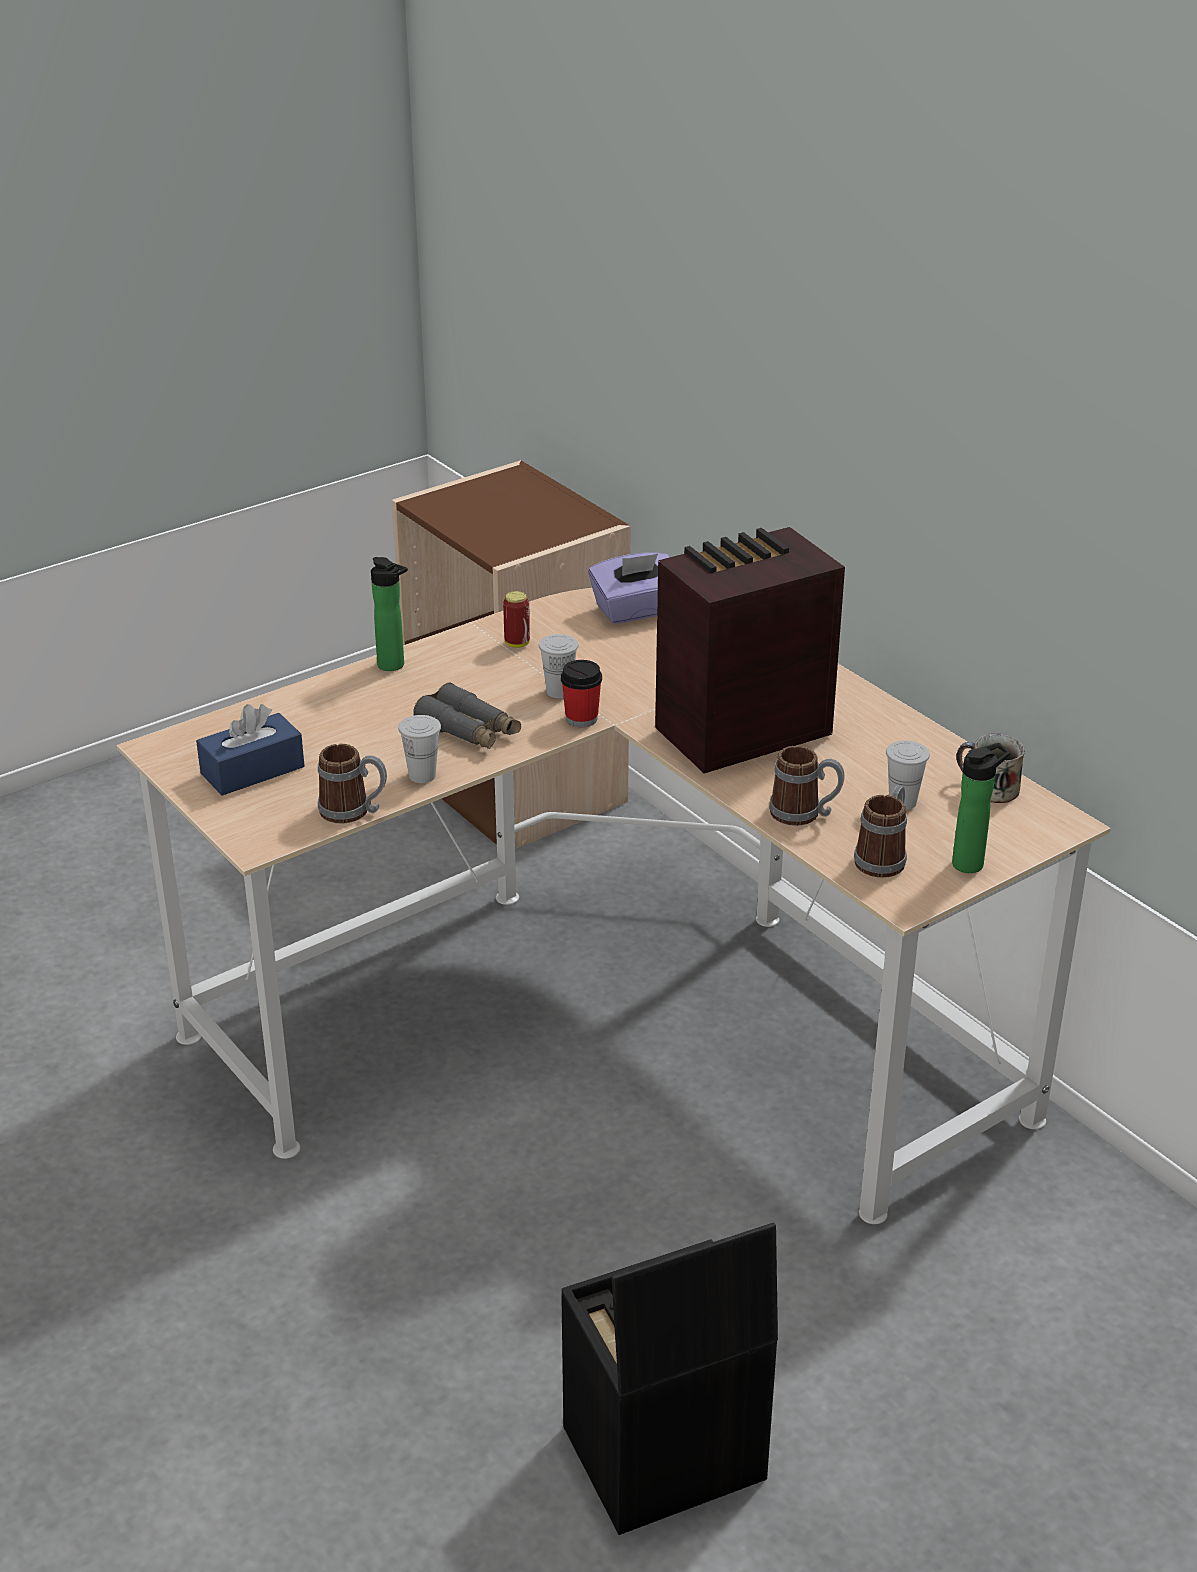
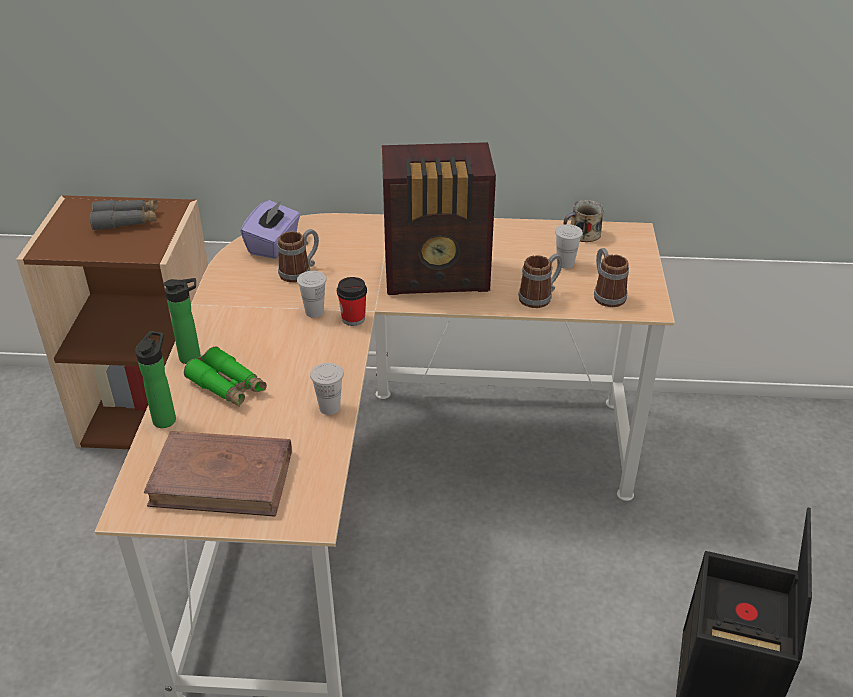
camera: 50 degrees left, 5 degrees up
(252, 770) = (223, 478): blue tissue box -> brown book
(354, 811) = (331, 456): mug -> mug (300, 271)
(377, 706) = (228, 386): none -> green binoculars
(469, 730) = (307, 364): grey binoculars -> grey binoculars (126, 221)
(517, 643) = (242, 300): can -> none
(738, 732) = (439, 276): radio -> radio turned 105 degrees counterclockwise
(972, 863) = (639, 272): bottle -> bottle (166, 418)

